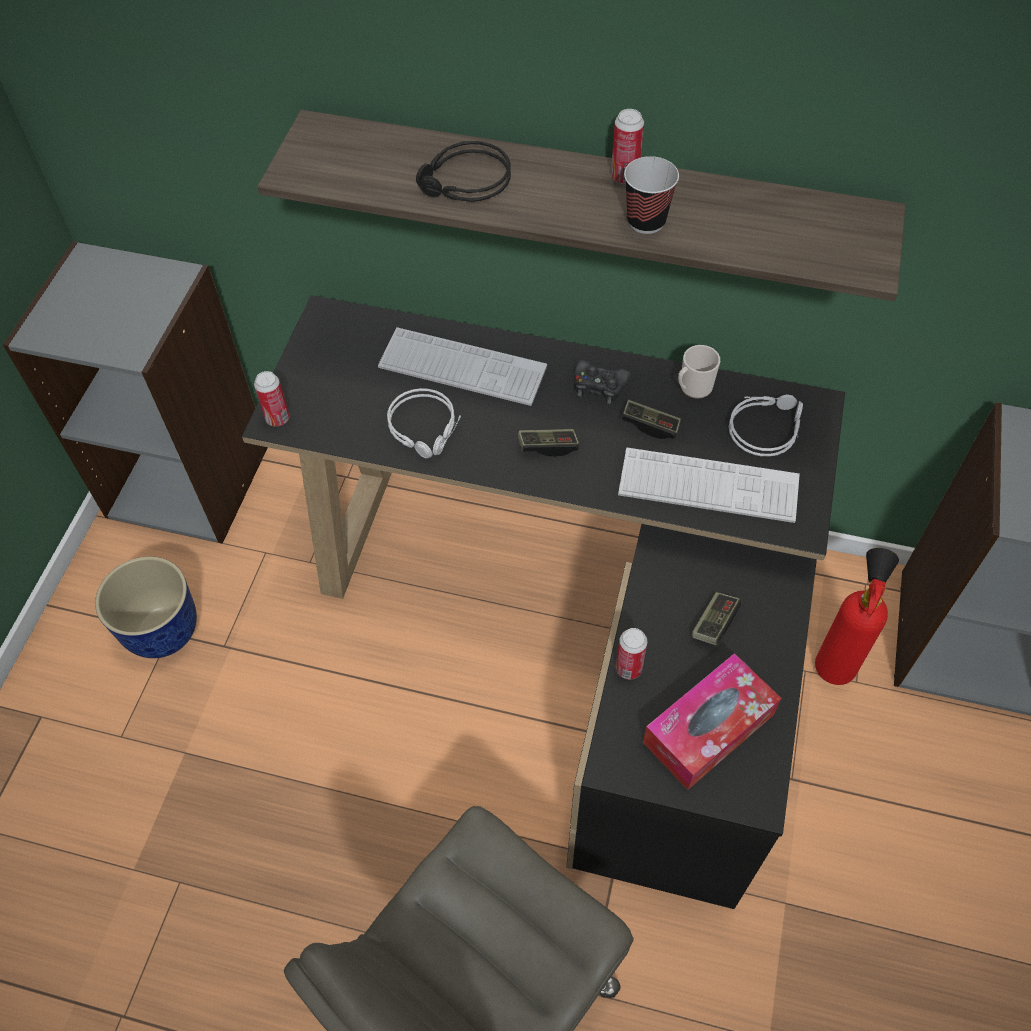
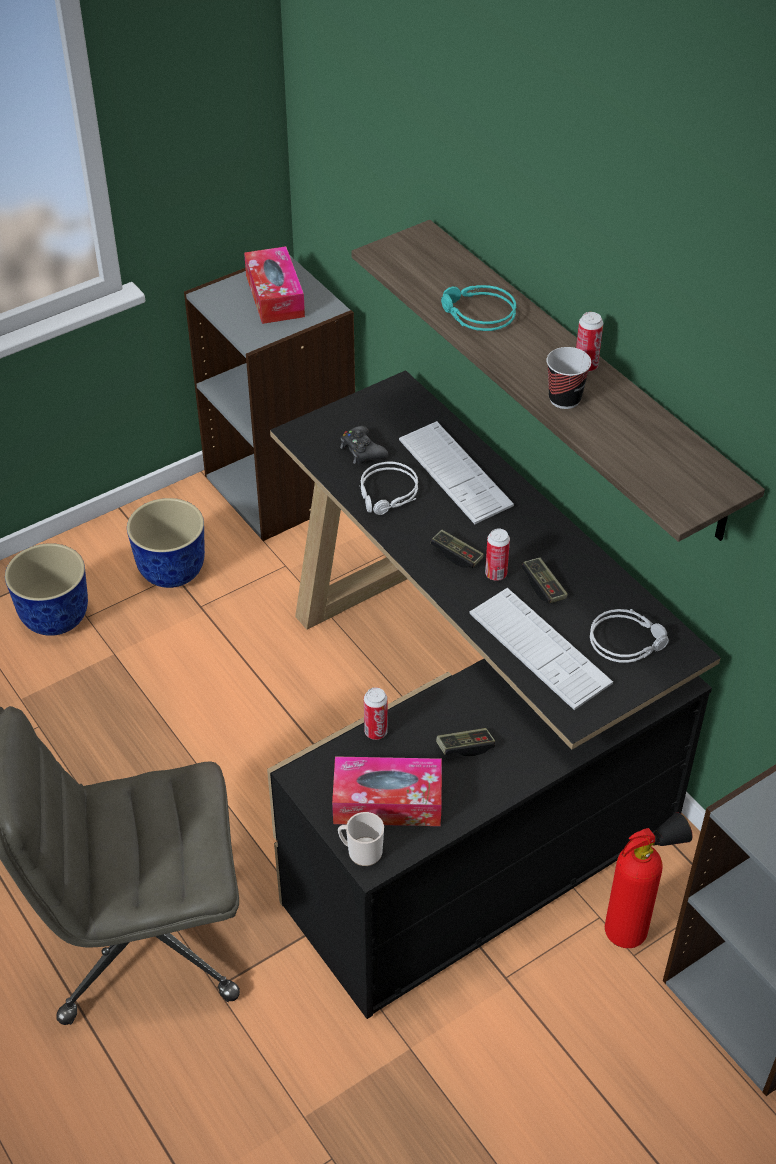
camera: 40 degrees right, 10 degrees down
(90, 759) = (57, 618): none -> planter
(109, 294) = (275, 296): none -> tissue box
(277, 418) = (302, 432): can -> can (496, 574)
(465, 183) = (476, 315): black headphones -> turquoise headphones
(599, 386) = (537, 541): black game controller -> black game controller (362, 451)
(693, 388) = (604, 583): mug -> mug (361, 851)

